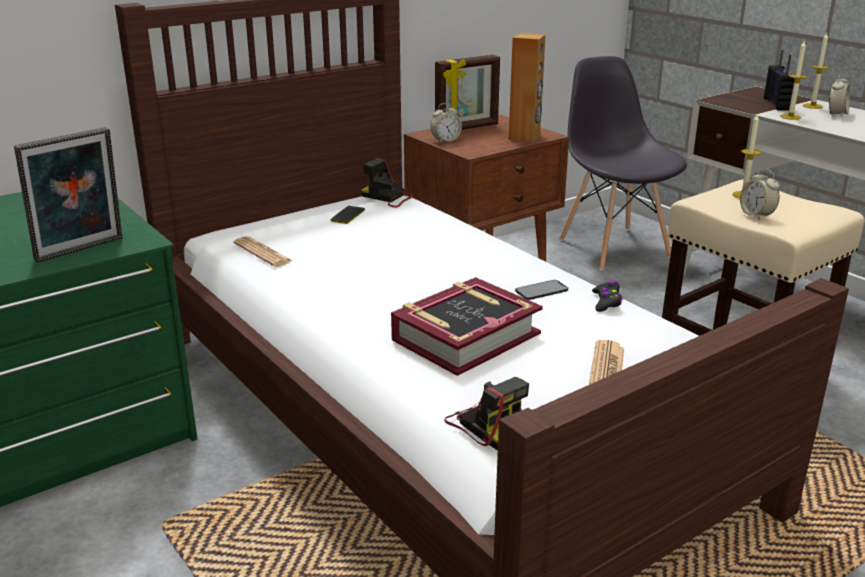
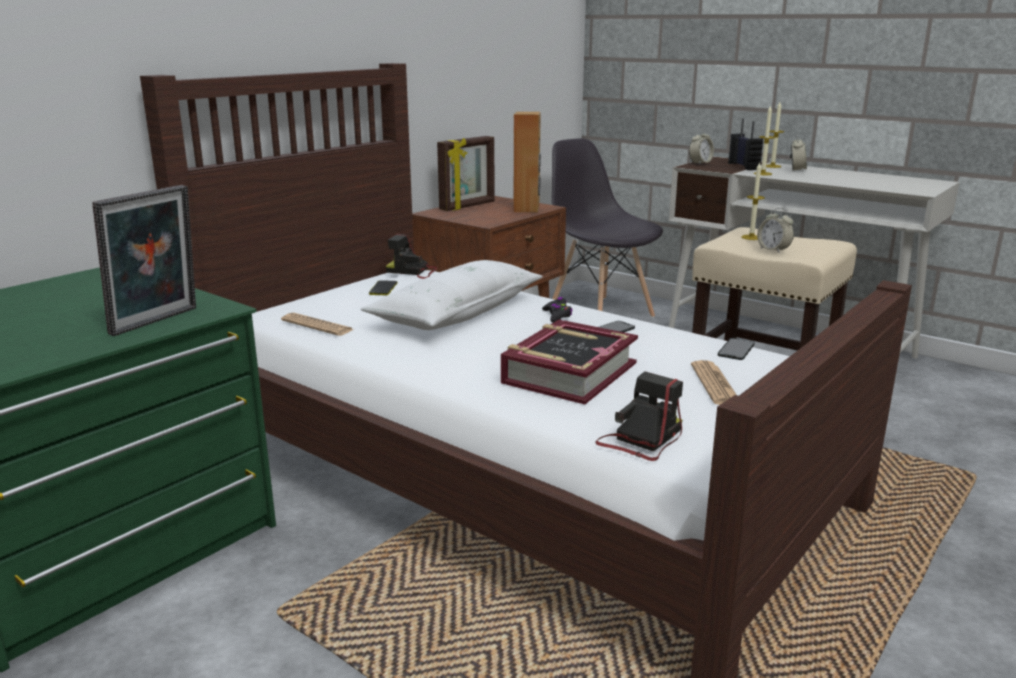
camera: 15 degrees left, 5 degrees down
(401, 252) = (457, 313): none -> white pillow
(445, 141) = (455, 216): alarm clock -> alarm clock (700, 163)
(487, 424) = (642, 440): camera -> camera turned 90 degrees counterclockwise
(606, 302) = (675, 333): black game controller -> black game controller (557, 315)
(658, 330) = (736, 349): none -> phone

